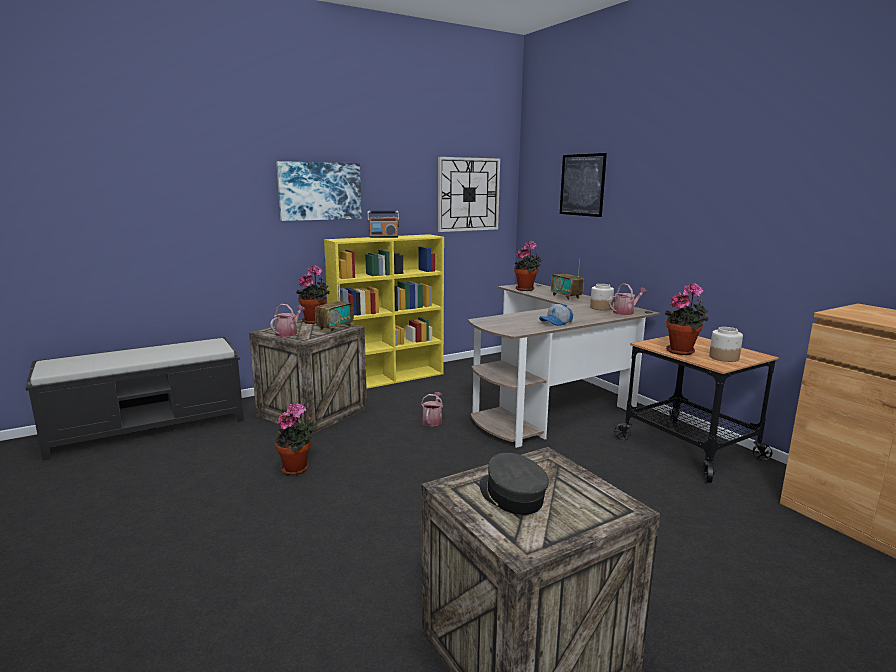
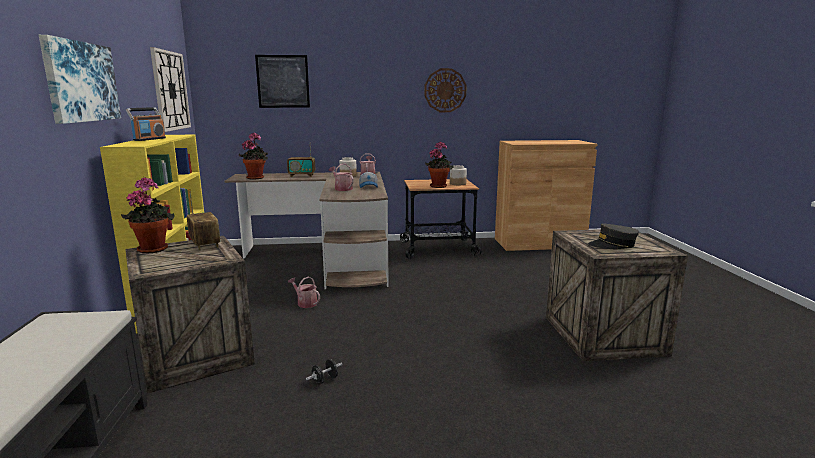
camera: 65 degrees left, 0 degrees up
(288, 333) = (181, 262): watering can -> watering can (342, 189)
(297, 469) = (325, 380): potted plant -> black dumbbell
(772, 202) = (445, 90): none -> wall clock

